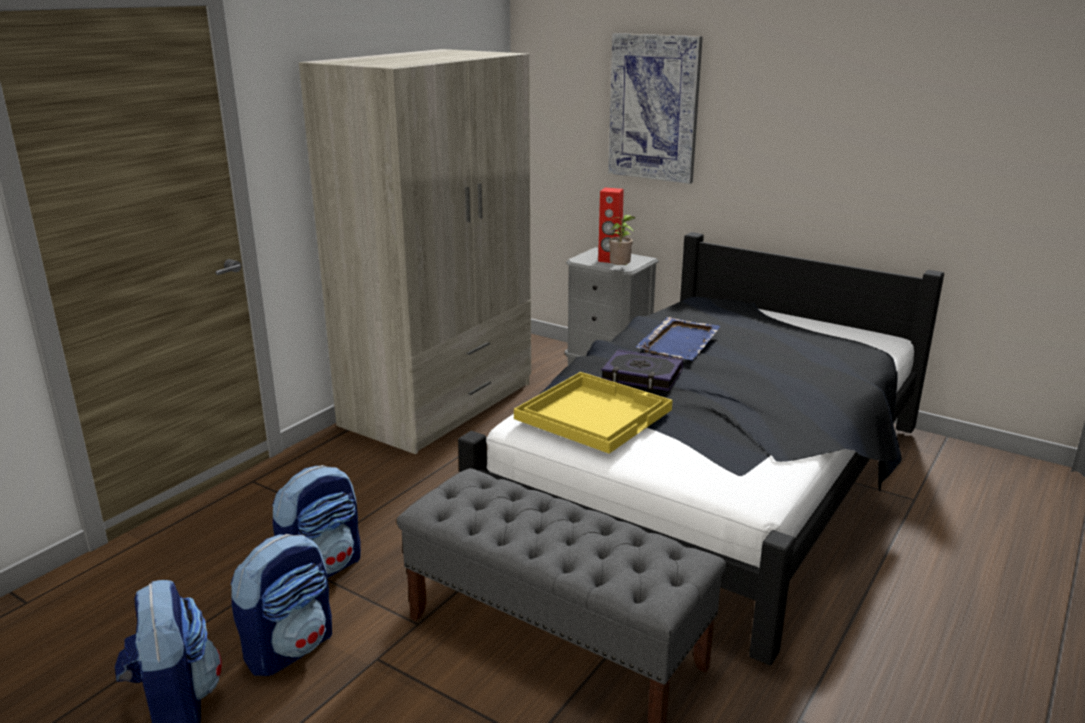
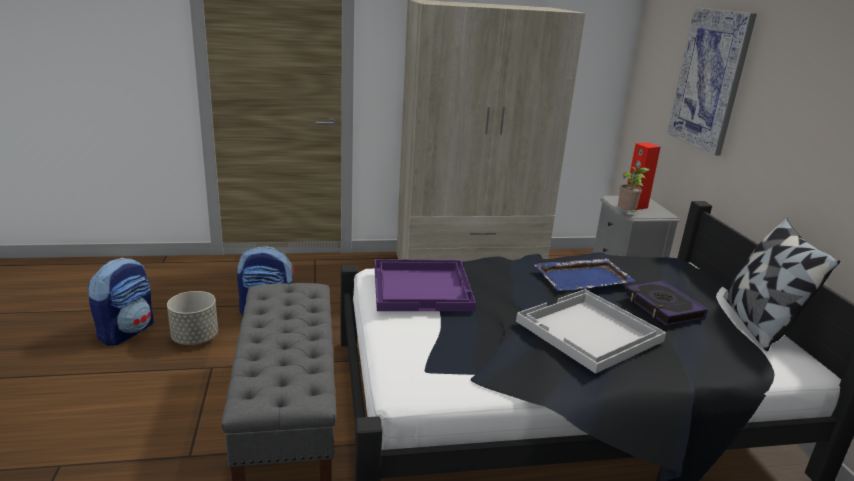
camera: 45 degrees right, 0 degrees up
(290, 647) = (195, 338): backpack -> grey planter
(593, 413) = (422, 287): yellow tray -> purple tray
(642, 376) = (504, 283): book -> book (662, 308)
(769, 381) = (589, 332): none -> white tray
(818, 324) = (757, 324): none -> pillow

